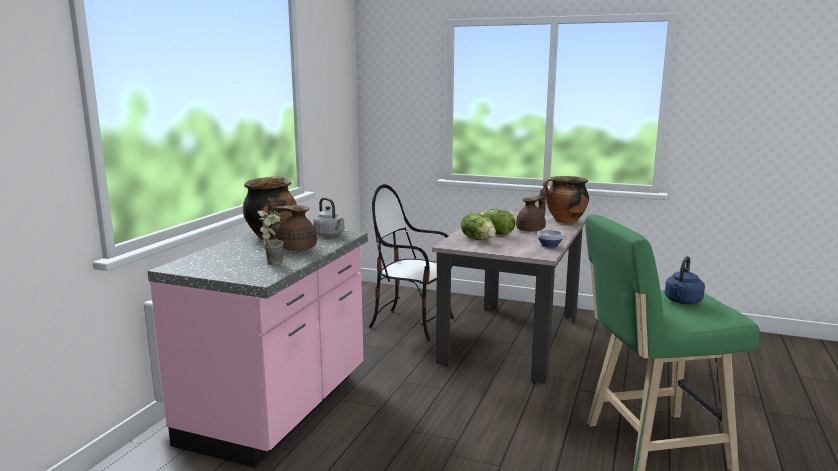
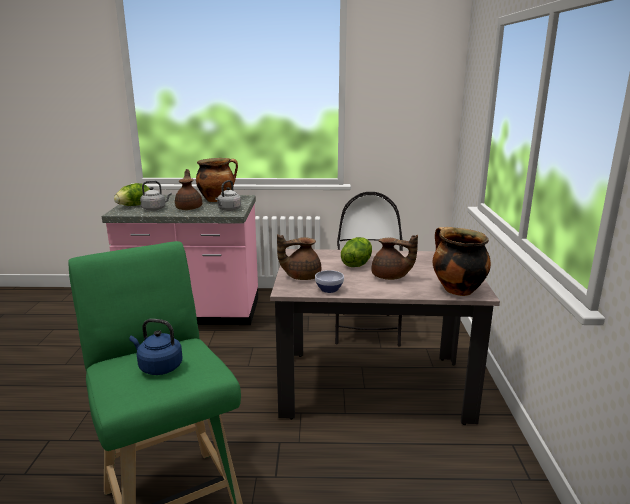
camera: 70 degrees right, 5 degrees up
(273, 261) = (155, 209): potted plant -> grey kettle
(478, 239) = (326, 260): lettuce -> lettuce (135, 205)
(515, 249) = (301, 276): none -> brown teapot

